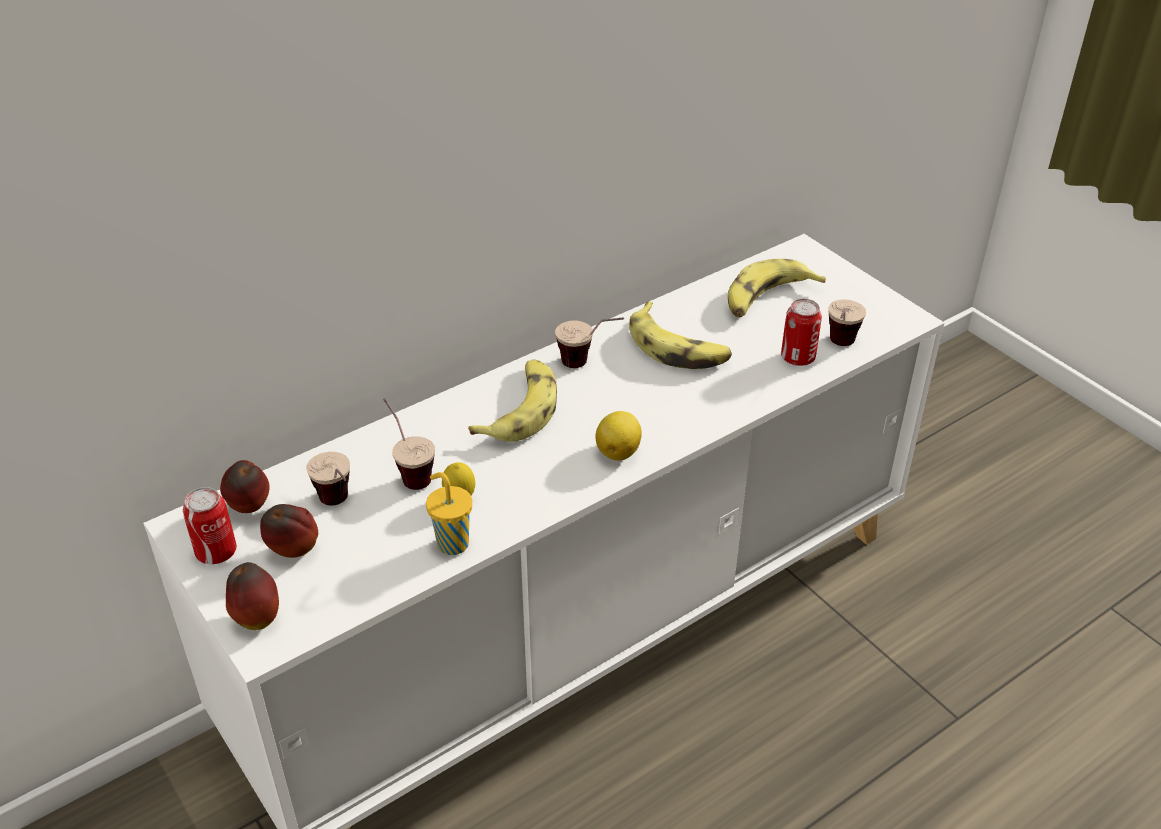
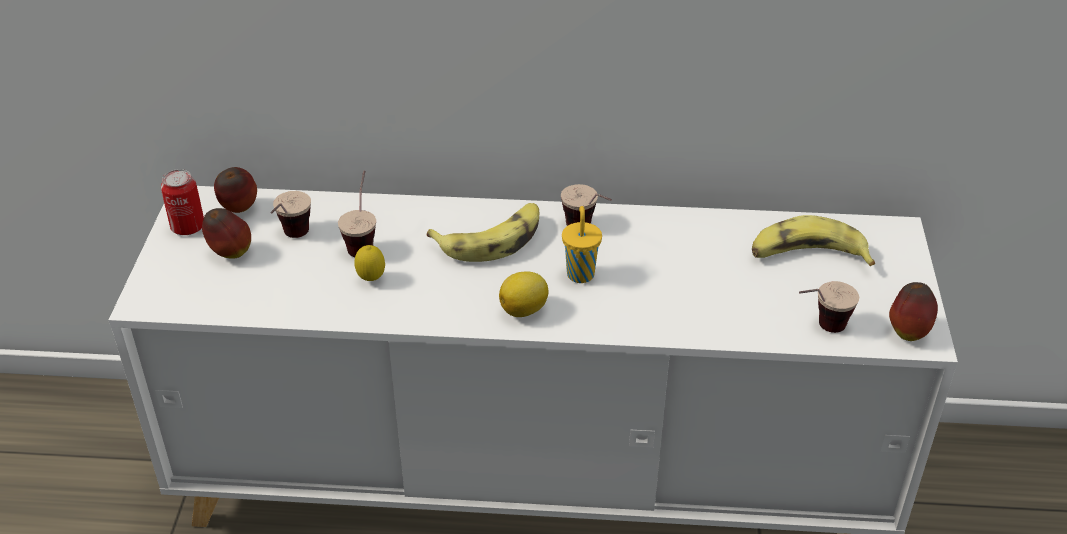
camera: 40 degrees right, 0 degrees up
(257, 618) = (160, 283): apple -> apple (908, 332)
(451, 543) = (329, 306): yellow cup -> yellow cup (580, 273)
(677, 348) = (674, 256): banana -> none
(797, 357) = (769, 318): can -> none

